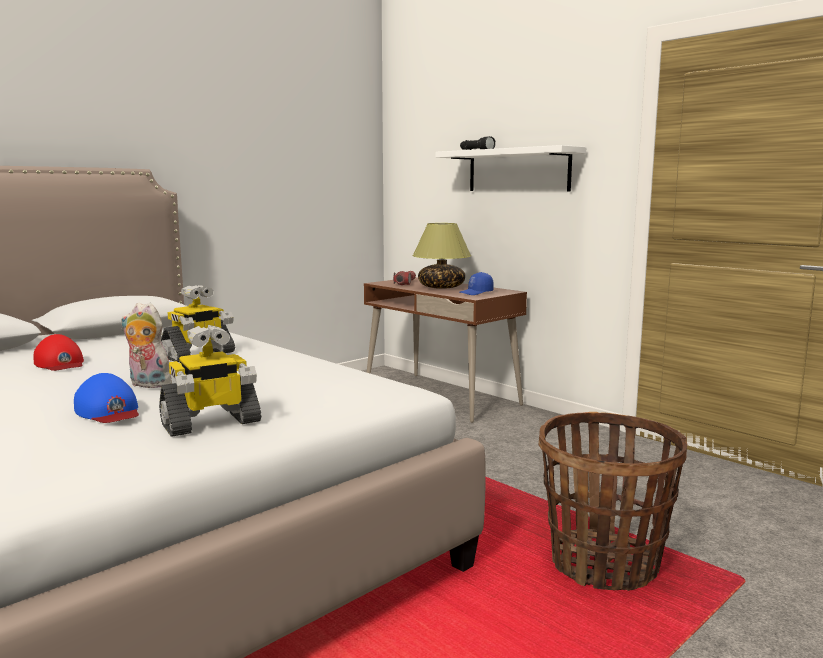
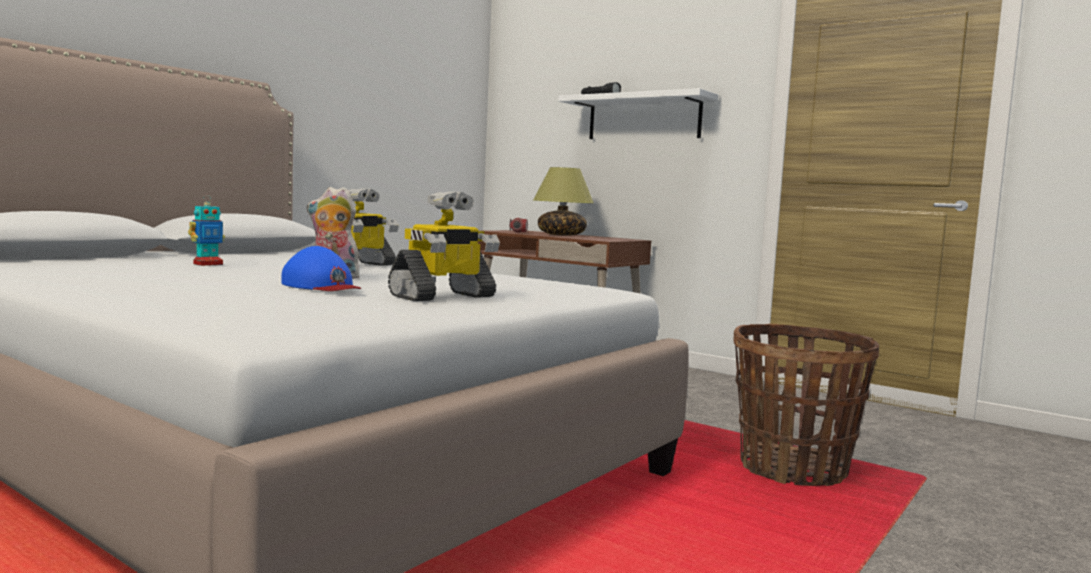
camera: 10 degrees left, 5 degrees down
(60, 363) = (207, 264): red cap -> toy robot
(476, 293) = (602, 238): blue cap -> none

